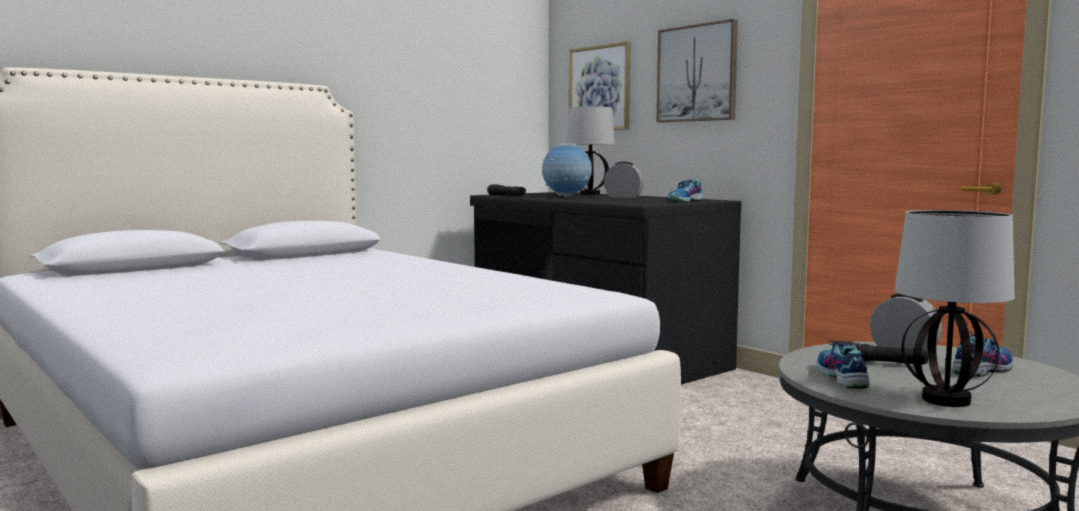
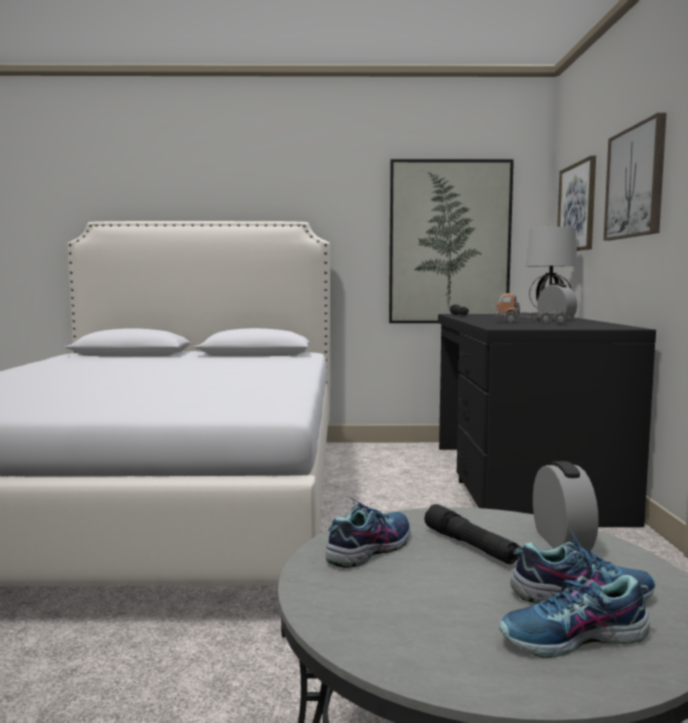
camera: 40 degrees right, 0 degrees up
(464, 116) = (449, 242): none -> picture
(566, 197) = (499, 318): globe -> none
(626, 199) = (531, 323): none -> toy truck
(685, 200) = (584, 326): shoe -> shoe (574, 639)
(945, 400) = (376, 614): table lamp -> none

